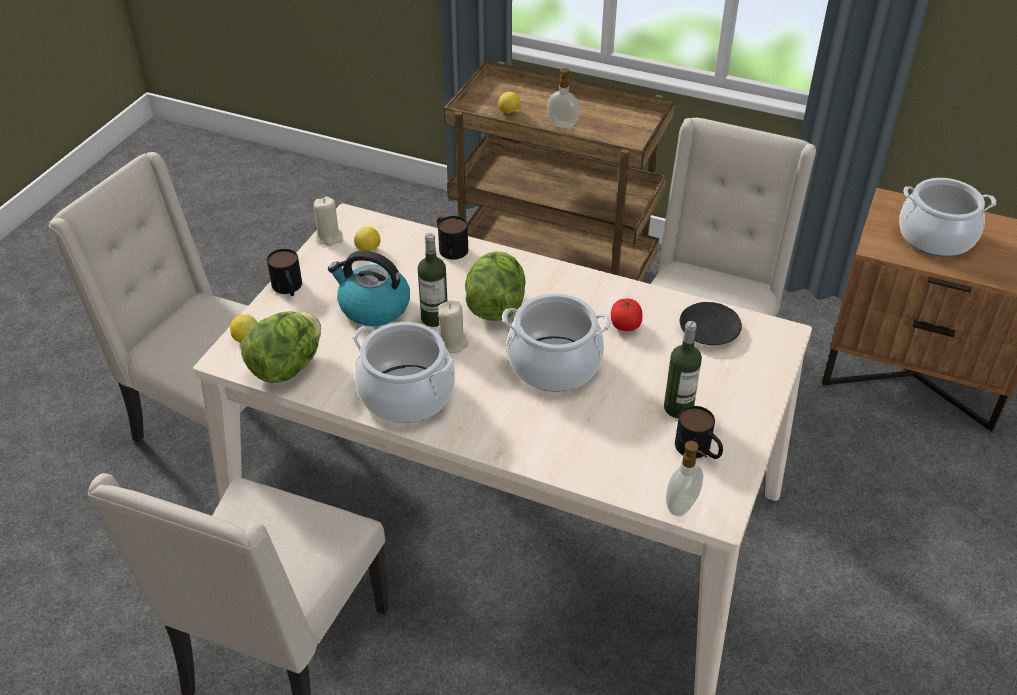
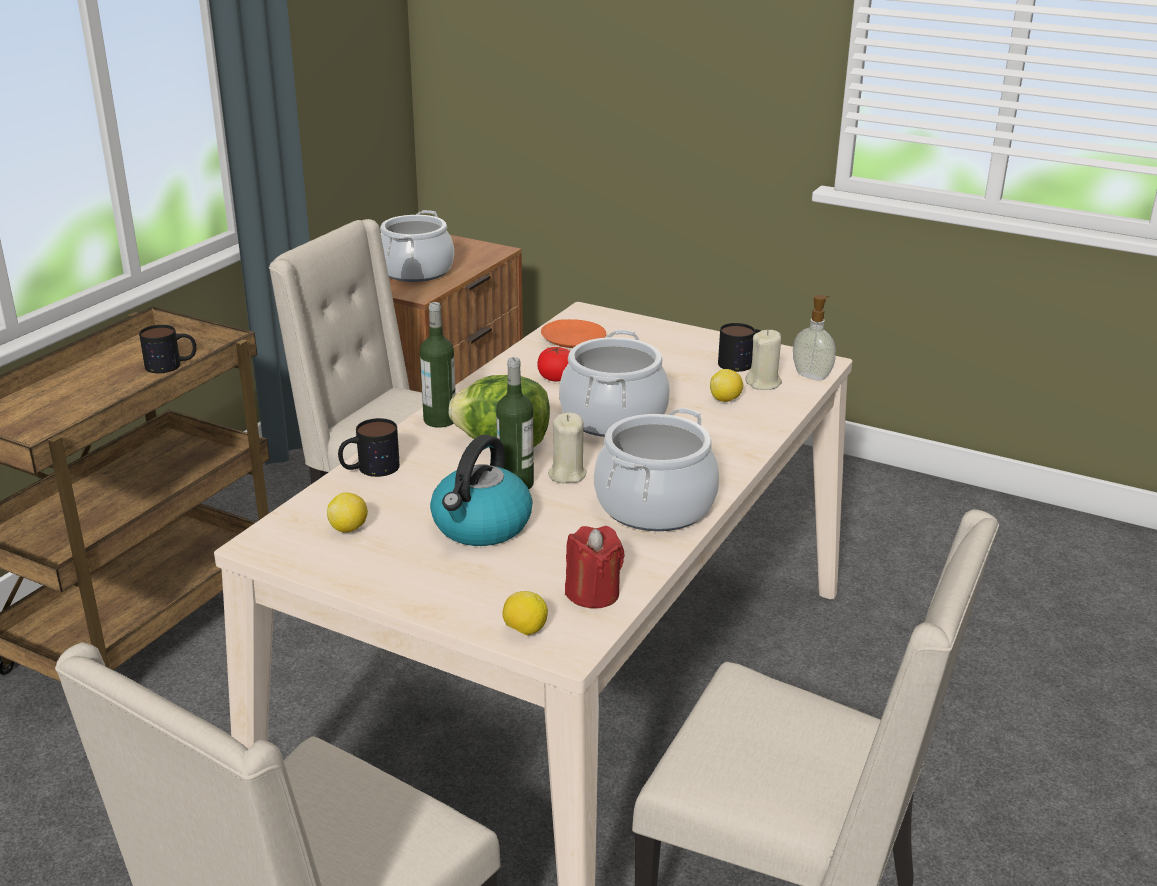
camera: 85 degrees left, 15 degrees down
(286, 367) = (593, 593): lettuce -> red candle
(288, 288) = (416, 596): mug -> mug (171, 365)
(329, 237) = (301, 561): beige candle -> beige candle (763, 383)
(509, 112) = (58, 420): lemon -> lemon (725, 400)
(562, 125) = (124, 388): soap dispenser -> none
(678, 408) = (685, 365): bottle -> bottle (440, 420)
(709, 330) = (572, 341): black plate -> orange plate

